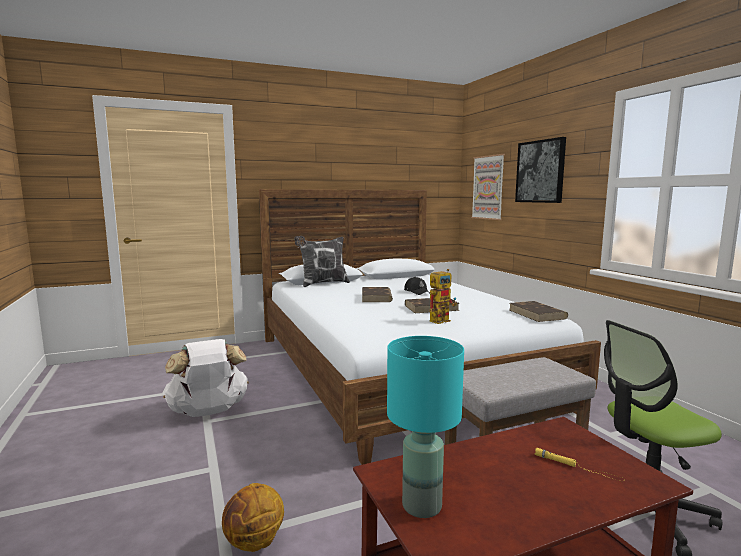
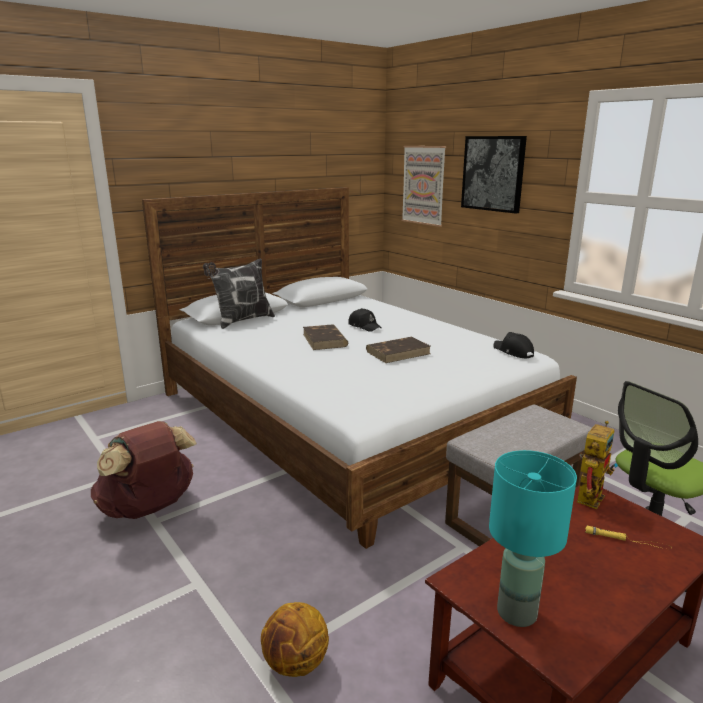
camera: 15 degrees left, 10 degrees up
(208, 412) = (149, 508): white backpack -> brown backpack
(441, 320) = (420, 371): toy robot -> toy robot (589, 494)
(537, 314) = (513, 352): brown book -> black cap

